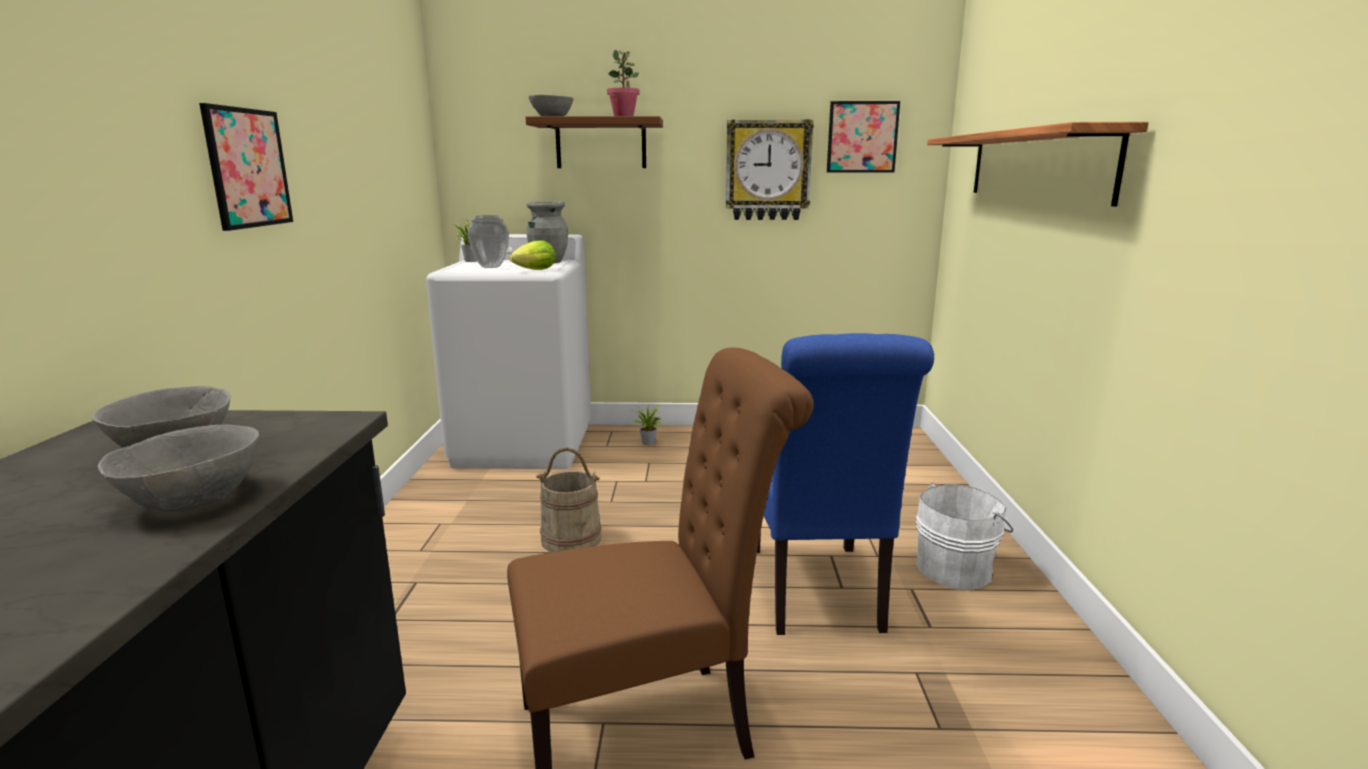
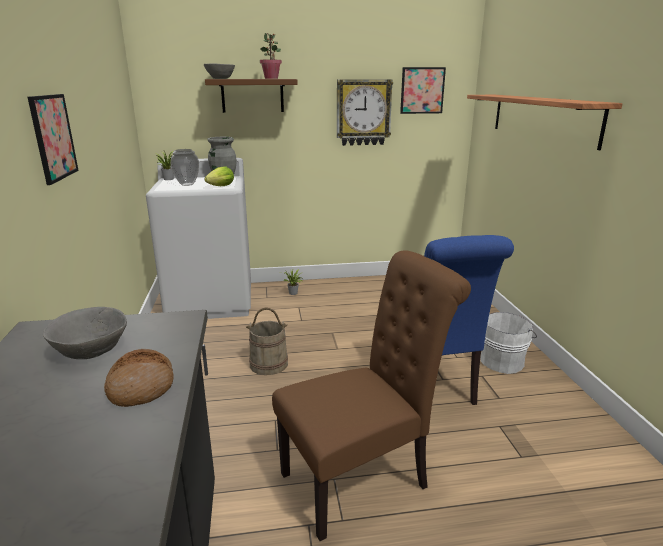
camera: 10 degrees left, 5 degrees up
(194, 498) = (141, 387): grey bowl -> bread

